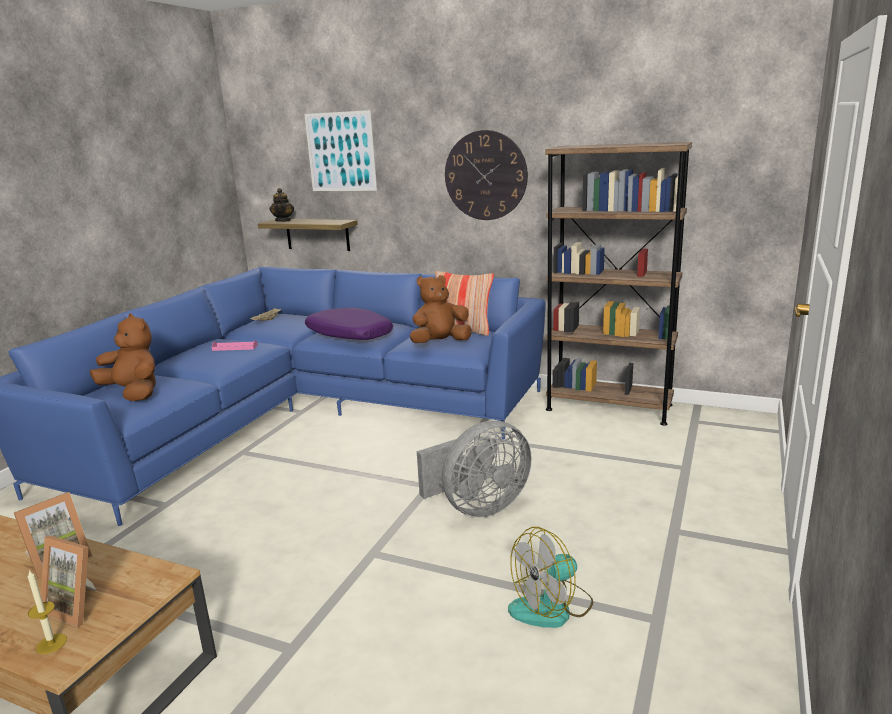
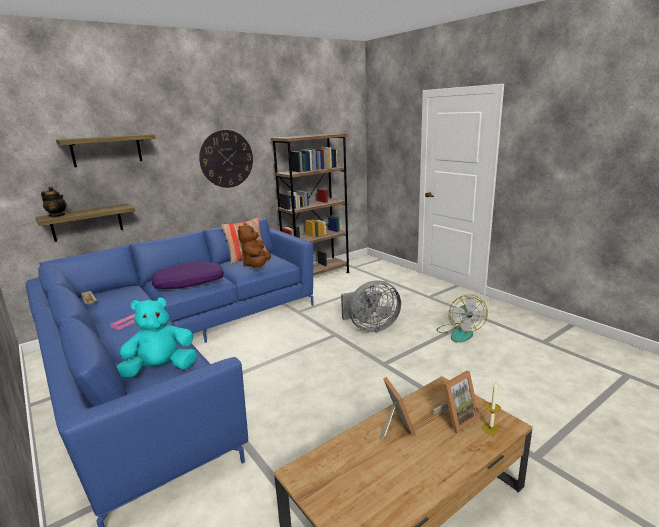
camera: 60 degrees left, 0 degrees up
(134, 393) = (161, 369): brown plush toy -> turquoise plush toy
(341, 152) = (106, 150): picture -> shelf
(478, 507) = (370, 328): grey fan -> grey fan turned 75 degrees clockwise

